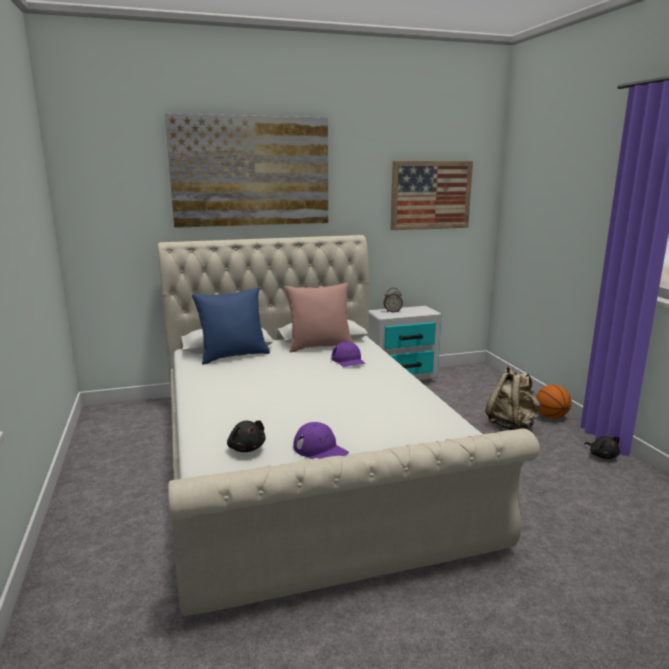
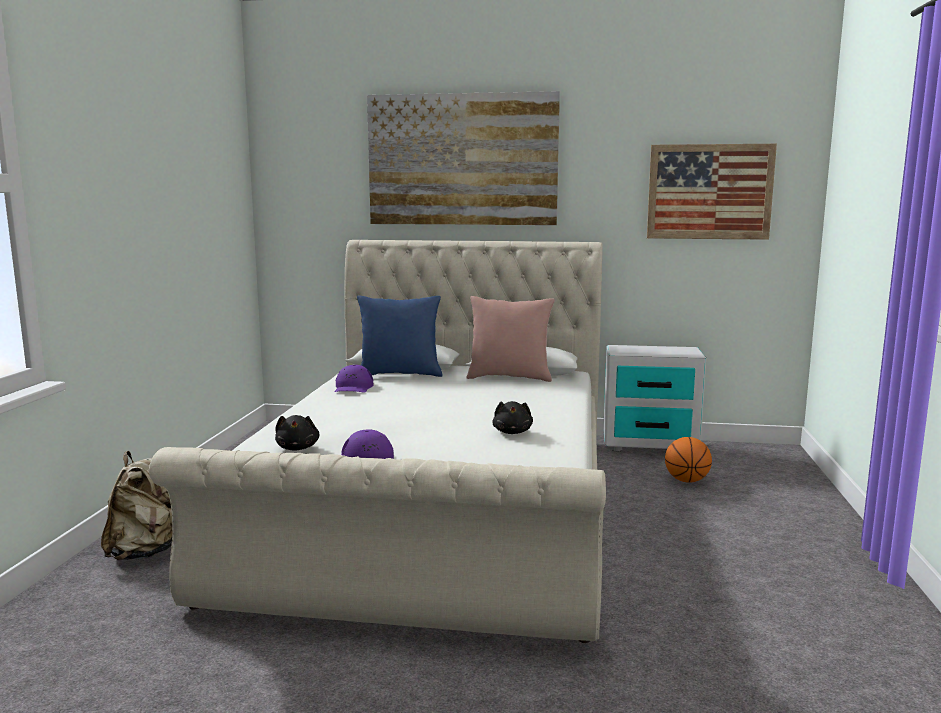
camera: 25 degrees right, 5 degrees down
(348, 360) = (523, 393): purple cap -> purple cap (353, 387)
(392, 312) = (638, 349): alarm clock -> none
(511, 425) = (755, 521): beige backpack -> beige backpack (148, 551)
(551, 416) = (833, 522): basketball -> basketball (686, 480)
(602, 455) = (863, 581): black plush toy -> black plush toy (512, 432)

